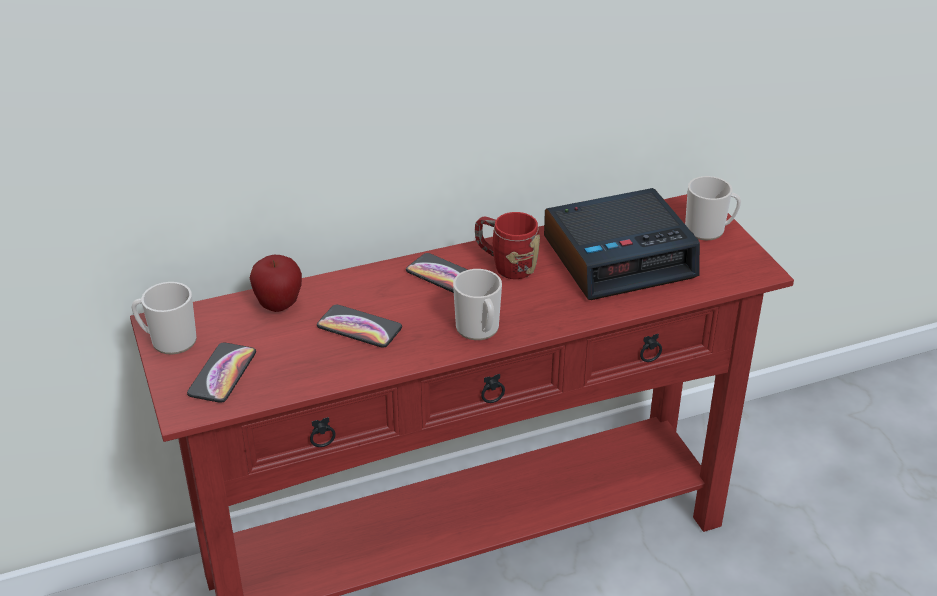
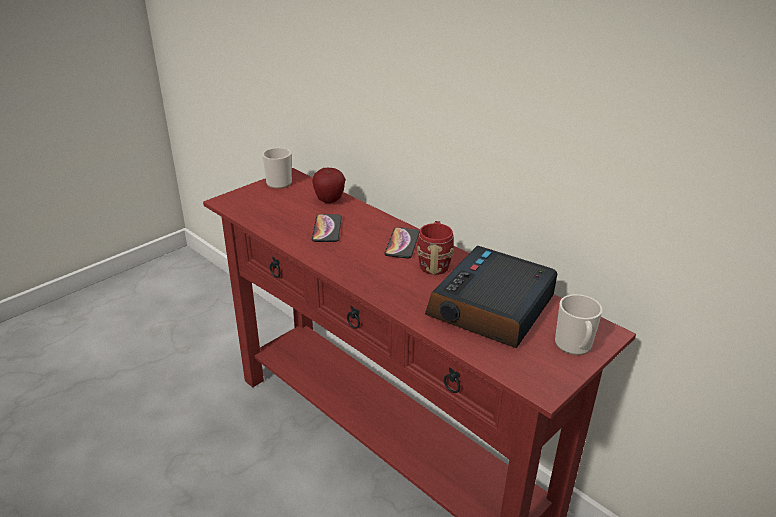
camera: 65 degrees right, 5 degrees down
(222, 373) = (259, 202): phone -> none
(479, 330) = (354, 269): mug -> none
(620, 256) = (491, 308): alarm clock -> alarm clock turned 75 degrees clockwise

